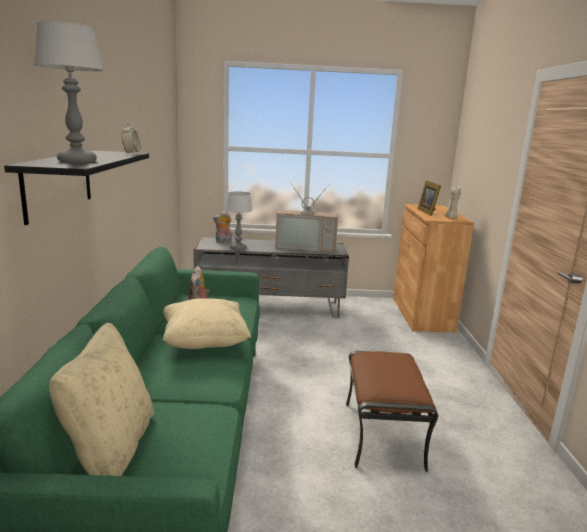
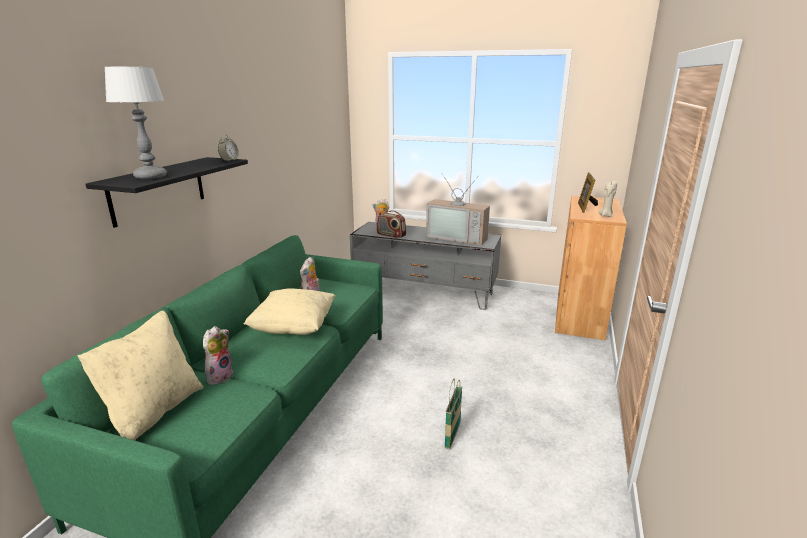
camera: 20 degrees right, 5 degrees up
(158, 401) = (219, 376): none -> plush toy
(238, 248) = (391, 235): table lamp -> radio
(384, 435) = (452, 436): brown ottoman -> basket

